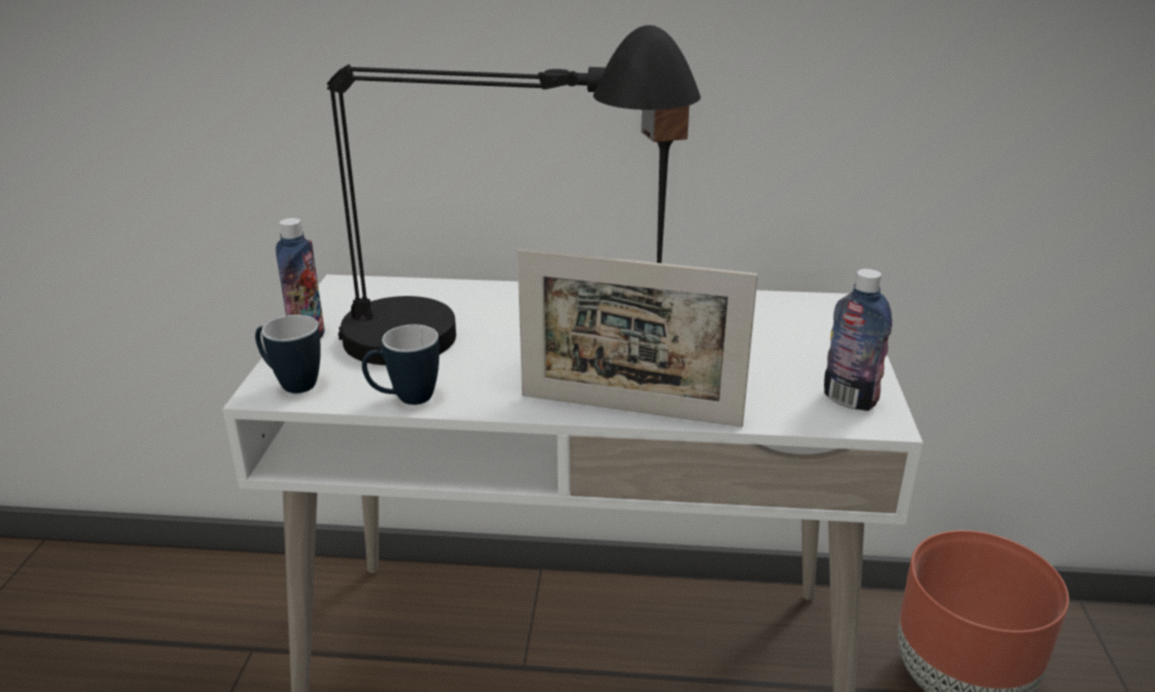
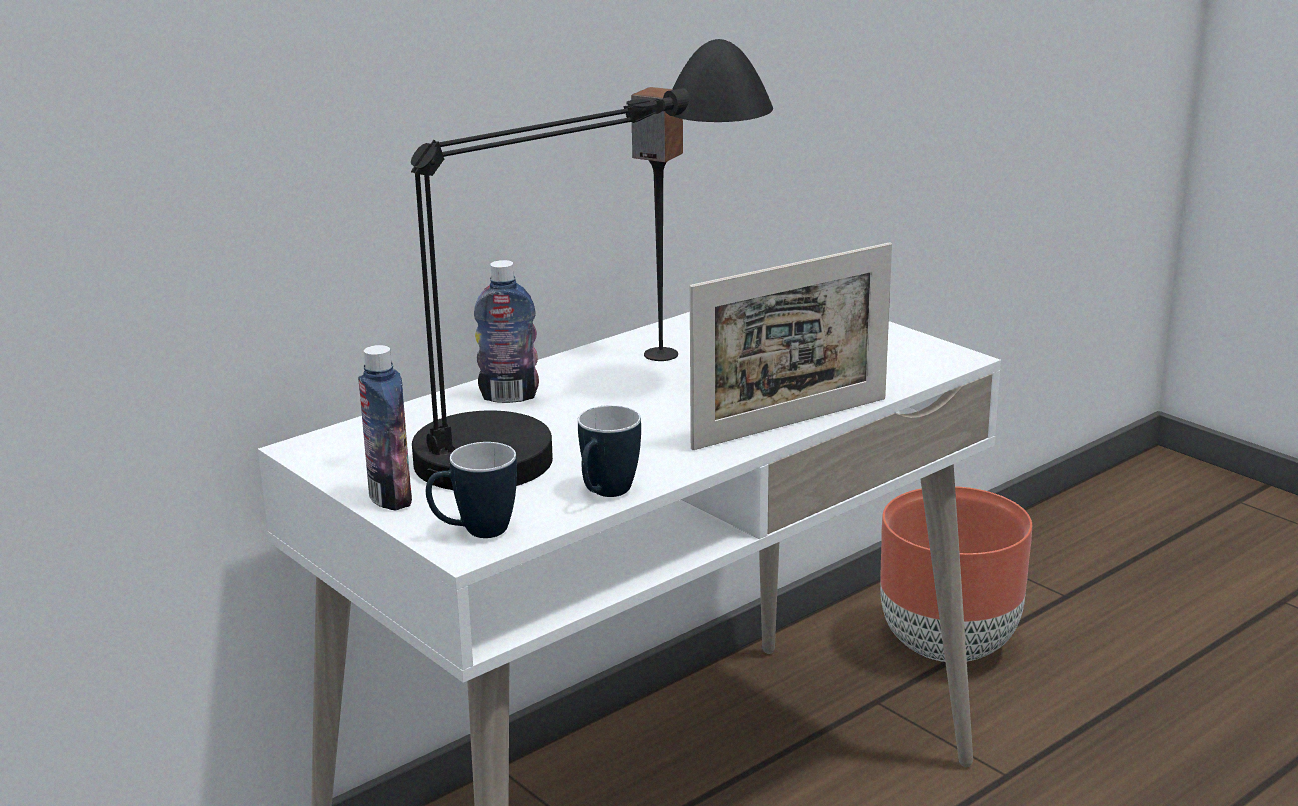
camera: 45 degrees left, 5 degrees down
(849, 399) = (913, 354): bottle -> bottle (509, 396)

